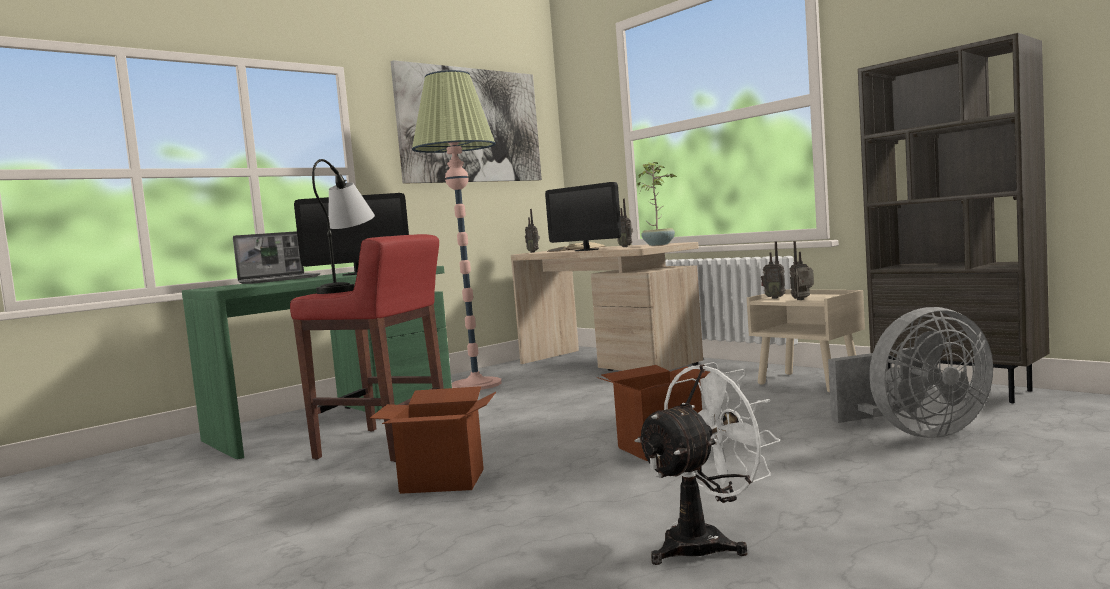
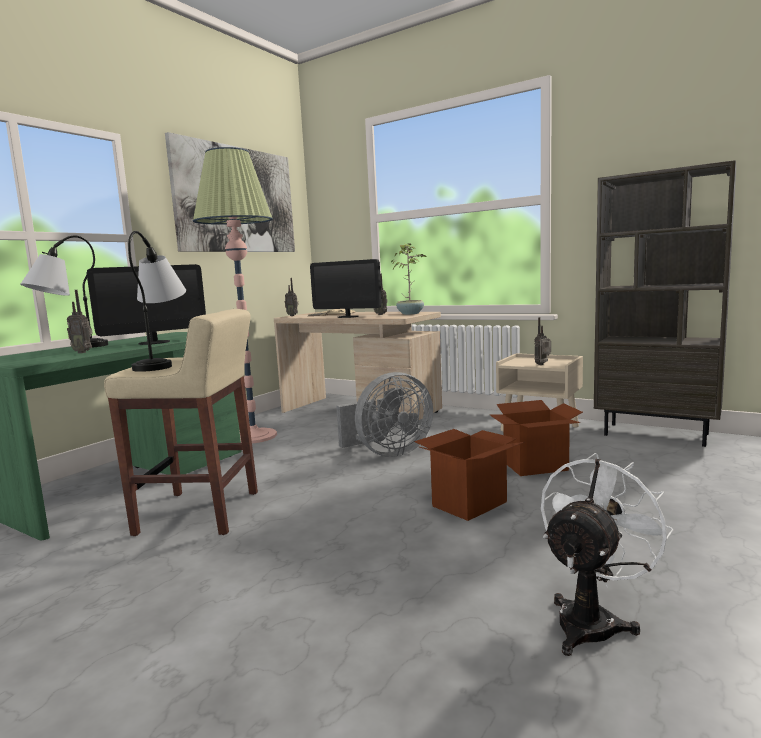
camera: 15 degrees left, 5 degrees up
(280, 280) = (69, 349): laptop -> table lamp
(385, 445) = (201, 513): red stool -> beige stool
(442, 481) = (287, 558): cardboard box -> cardboard box (535, 466)
(774, 298) = (515, 362): radio -> radio (83, 352)
(917, 432) = (662, 479): grey fan -> grey fan (388, 453)

